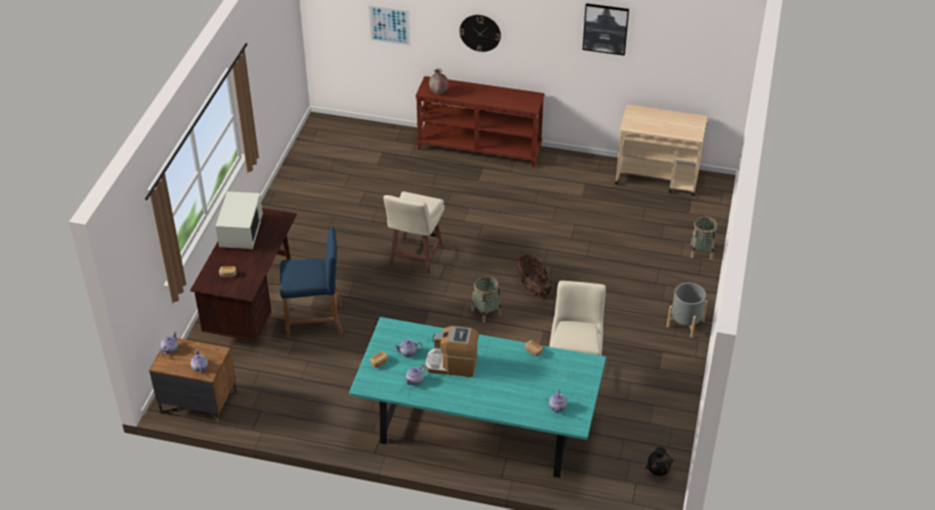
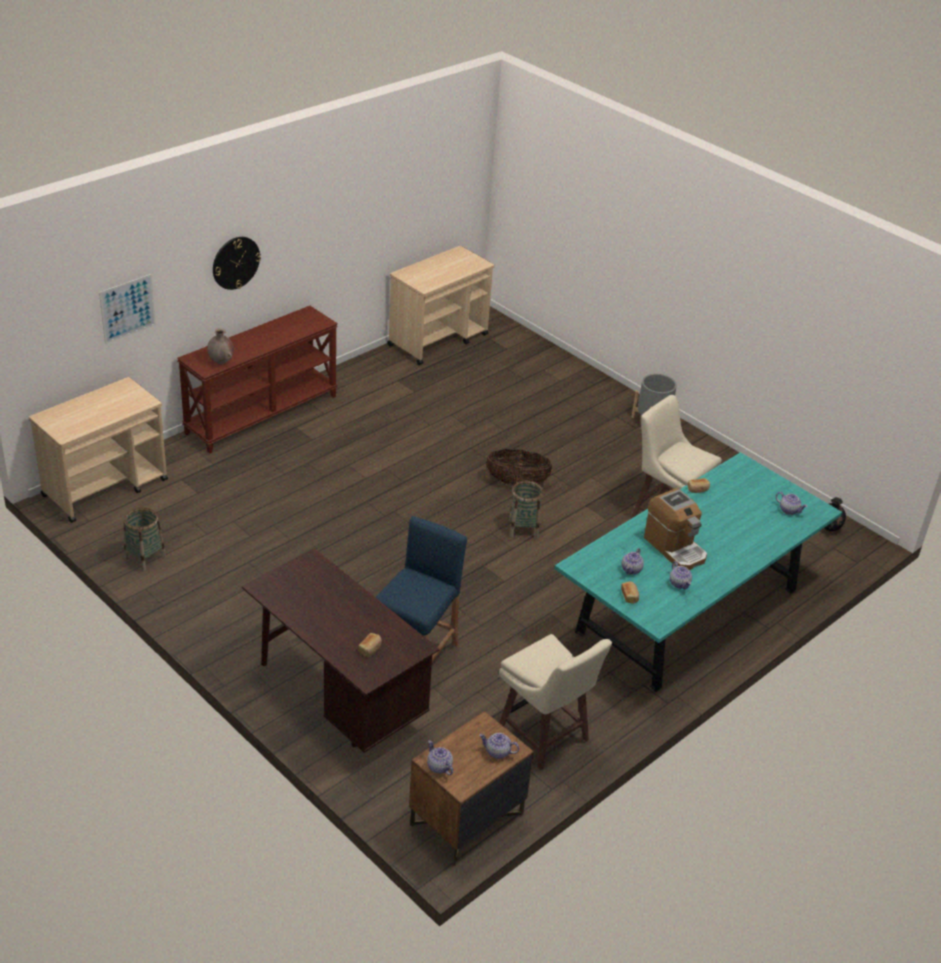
camera: 60 degrees left, 5 degrees down
(241, 232) = (300, 606): white microwave -> none
(346, 131) = (106, 487): none -> beige cart
(415, 257) = (387, 536): beige stool -> beige stool (544, 737)
(452, 364) = (675, 548): coffee machine -> coffee machine turned 75 degrees counterclockwise
(605, 28) = (364, 189): picture -> none
(701, 251) = (565, 368): basket -> basket (145, 558)

